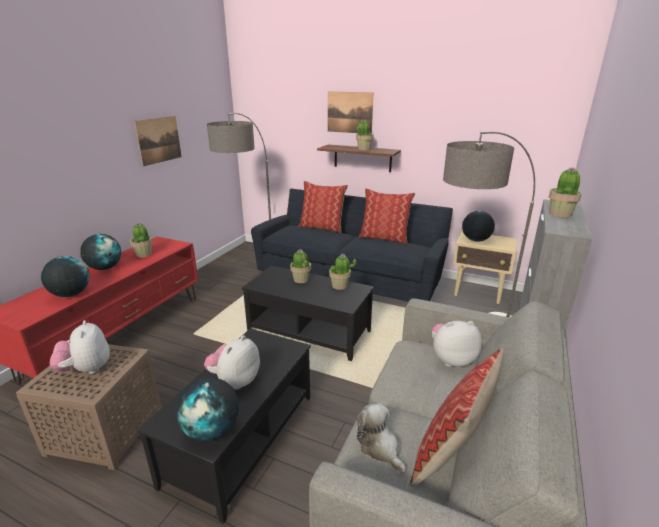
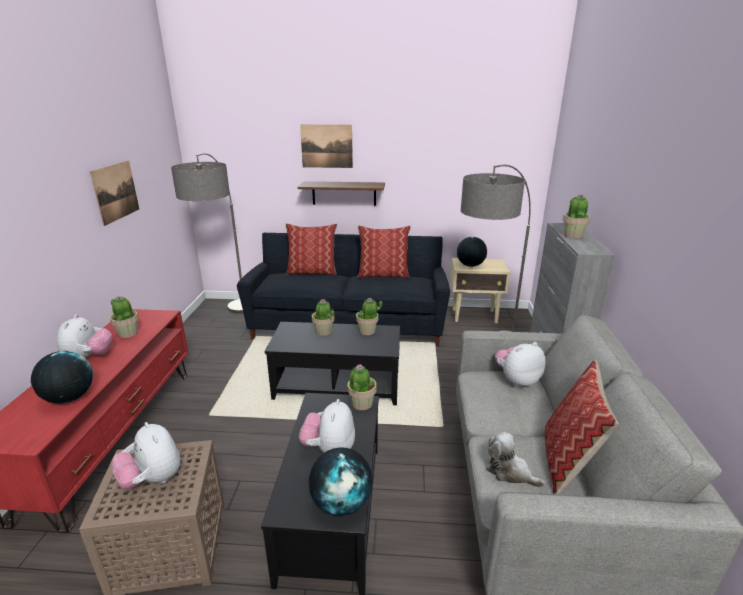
camera: 20 degrees left, 0 degrees up
(105, 268) = (89, 358): globe -> plush toy
(364, 149) = (348, 184): potted plant -> potted plant (361, 404)

